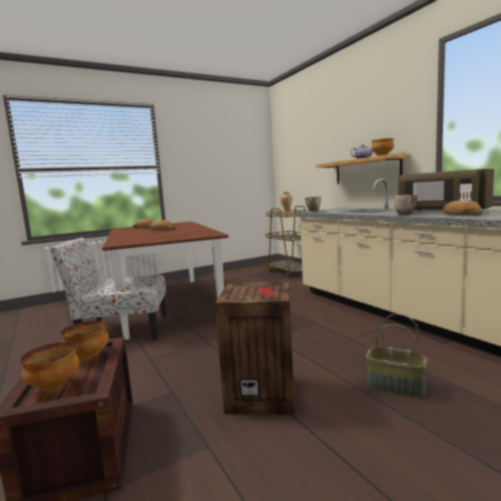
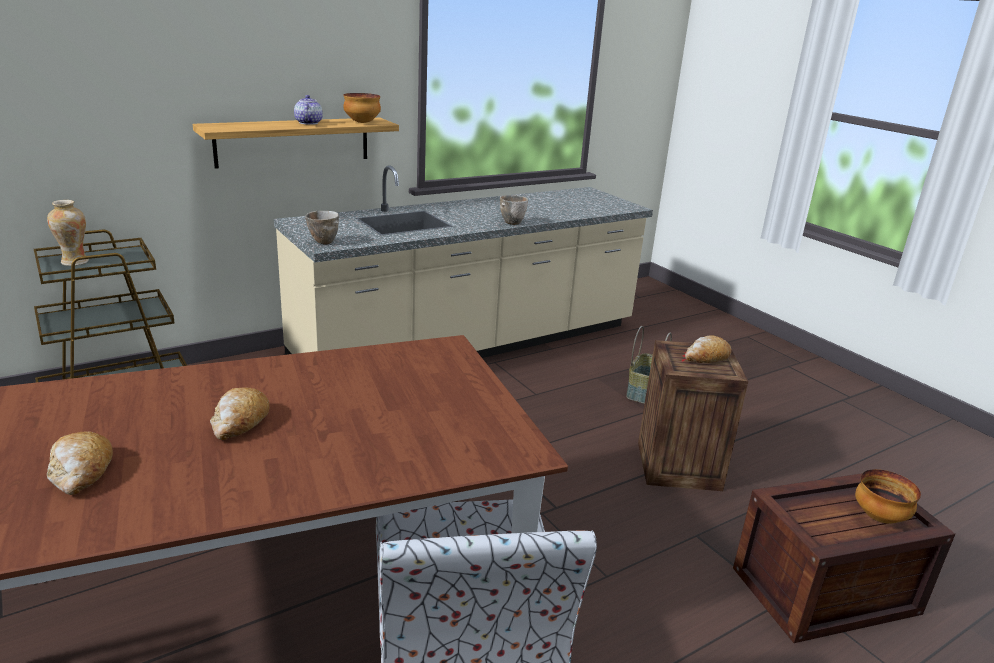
camera: 95 degrees left, 15 degrees up
(87, 357) = (811, 512): bowl -> none
(441, 211) = (495, 207): brown microwave -> none
(461, 215) = (551, 212): bread -> bread (706, 358)

